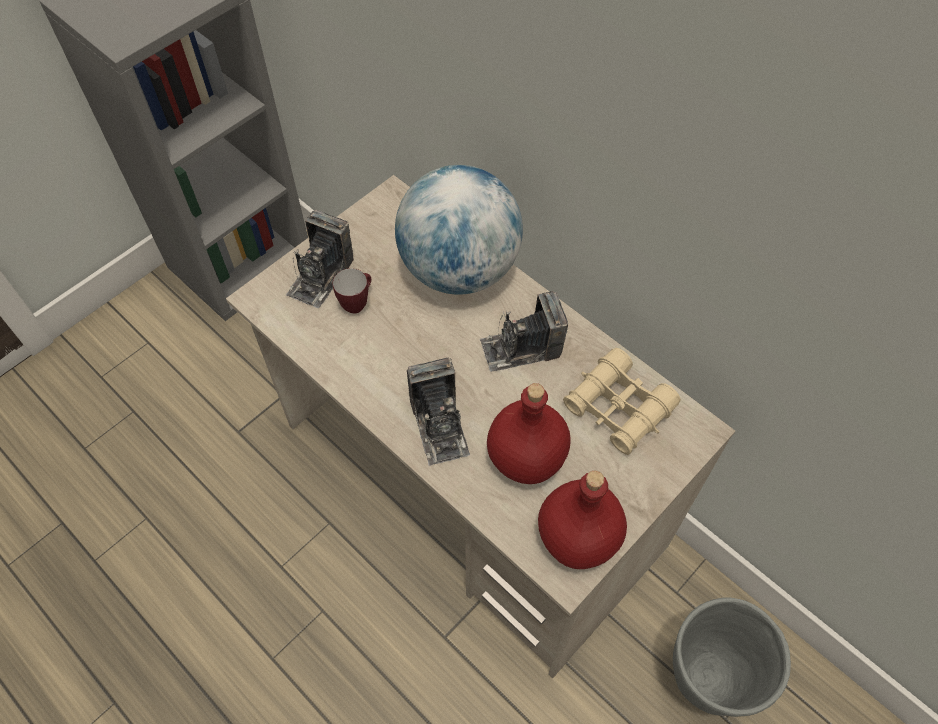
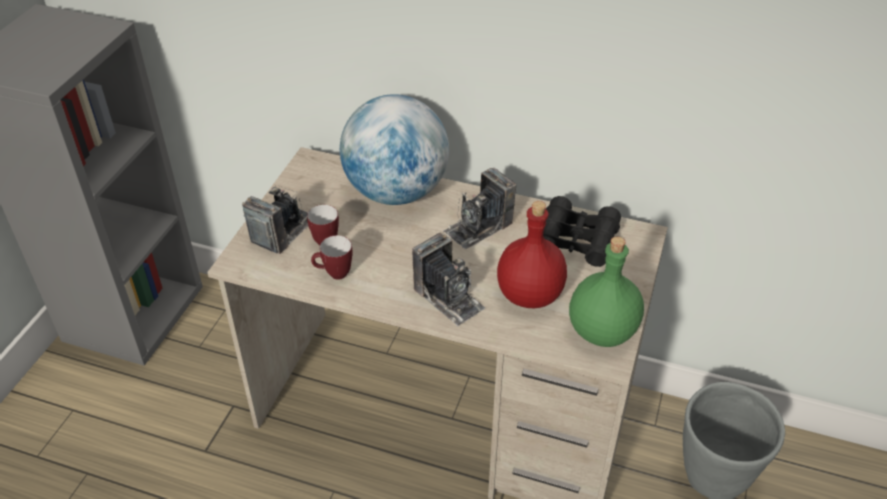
camera: 25 degrees left, 15 degrees down
(321, 276) = (283, 231): camera -> camera turned 150 degrees counterclockwise
(341, 350) = (334, 274): none -> mug
(577, 536) = (601, 331): red bottle -> green bottle
(618, 408) = (576, 240): beige binoculars -> black binoculars

